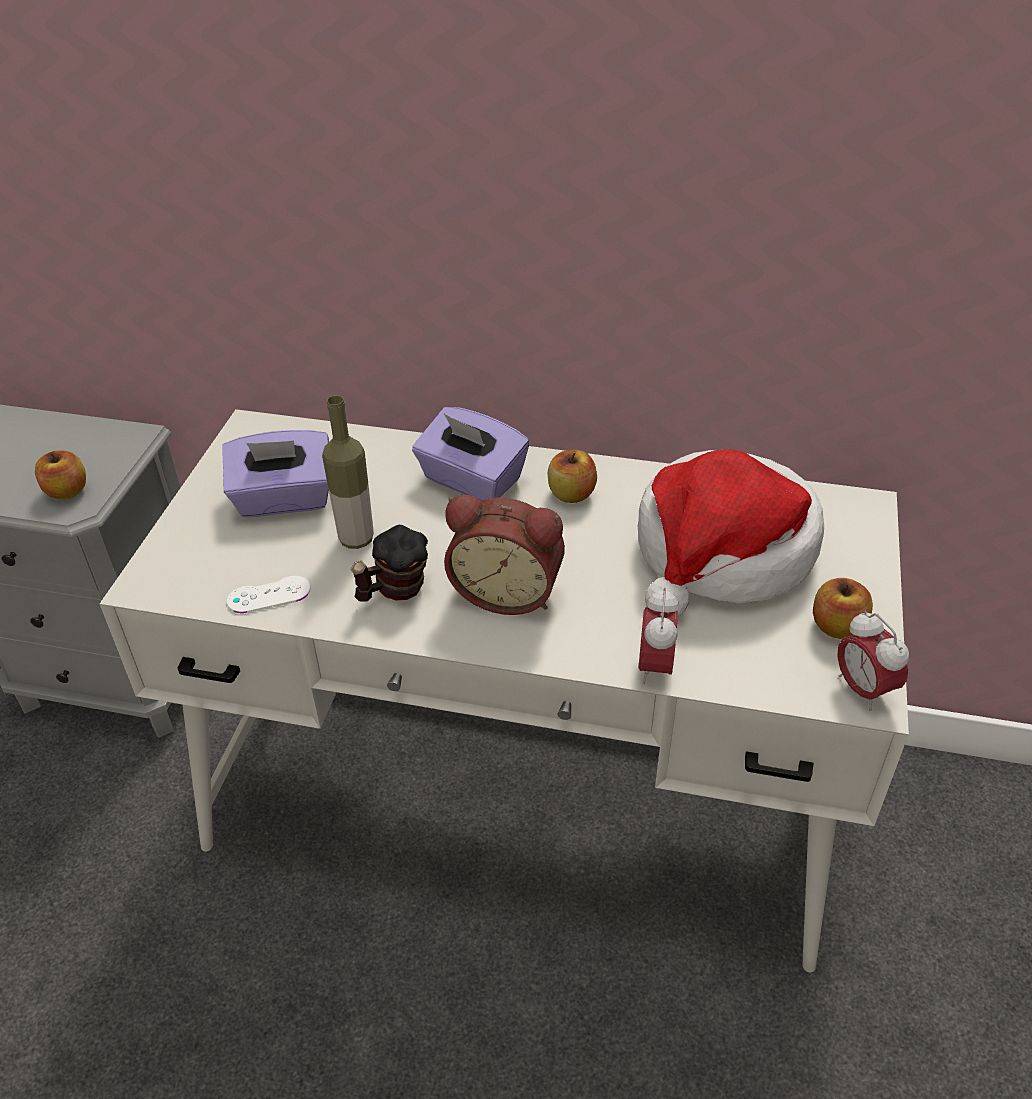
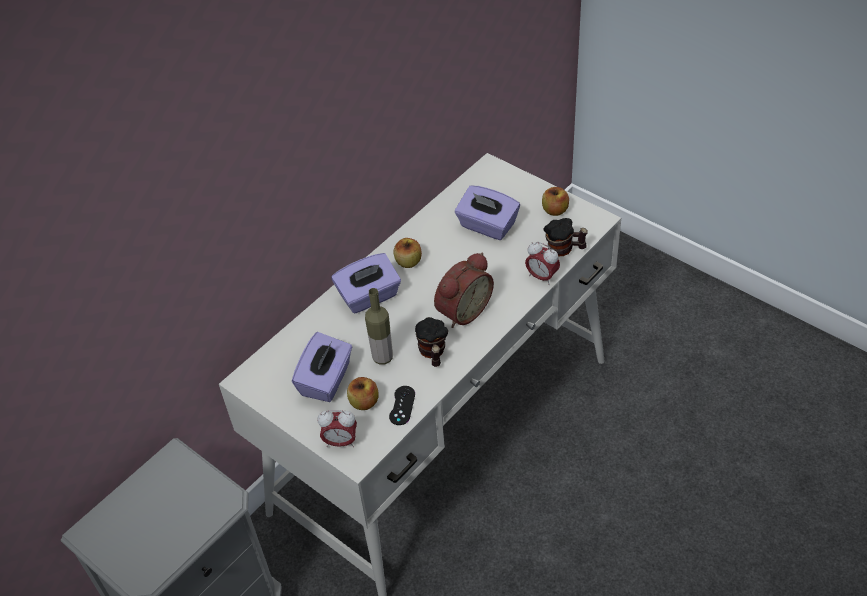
camera: 60 degrees left, 5 degrees up
(67, 491) = (206, 502): apple -> apple (364, 402)
(269, 595) = (402, 405): white game controller -> black game controller
(722, 553) = (487, 226): hat -> purple tissue box
(748, 675) = (564, 249): none -> mug
(863, 689) = (592, 219): alarm clock -> alarm clock (340, 442)

